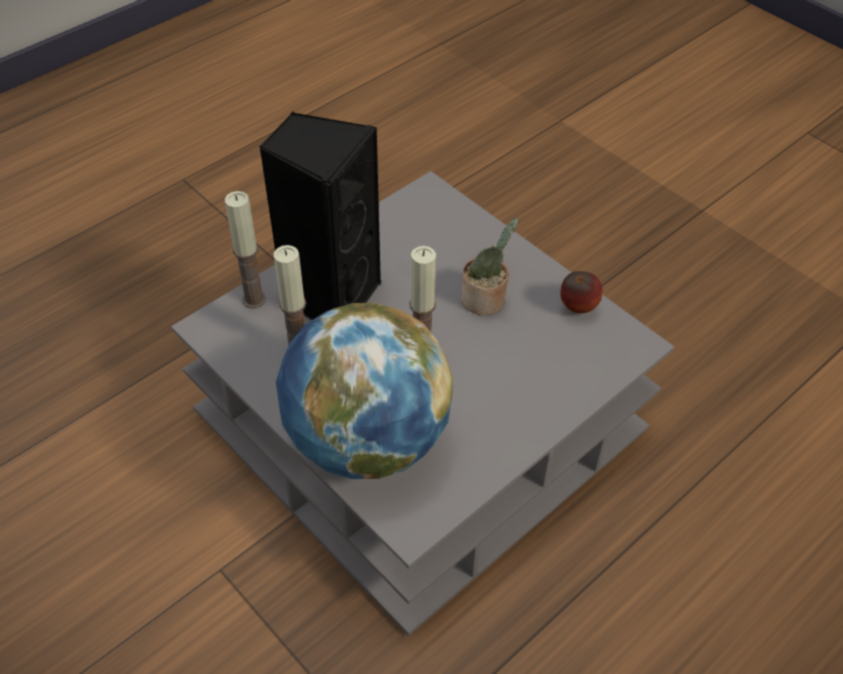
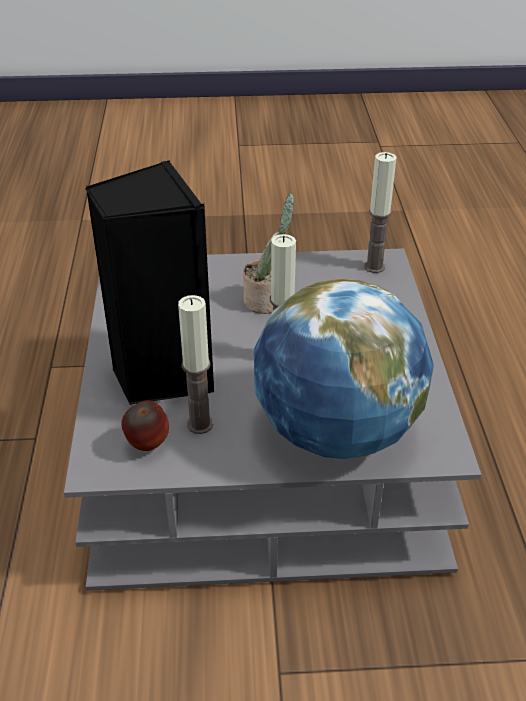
camera: 50 degrees left, 10 degrees down
(254, 299) = (105, 421): candle -> candle (374, 267)
(577, 308) = (325, 266): apple -> apple (147, 446)

